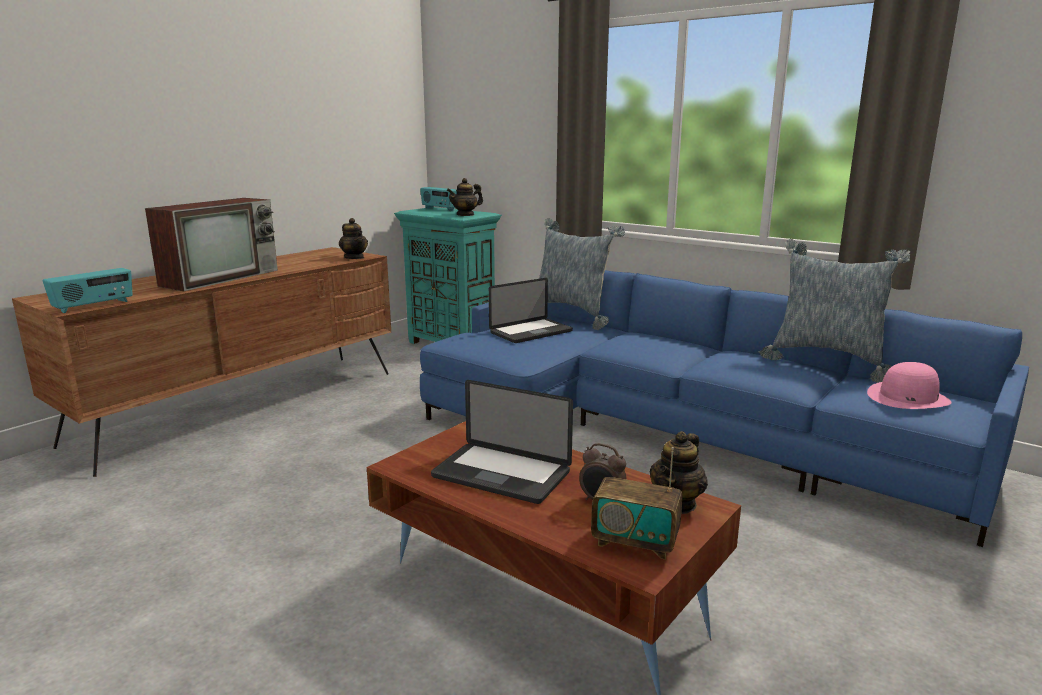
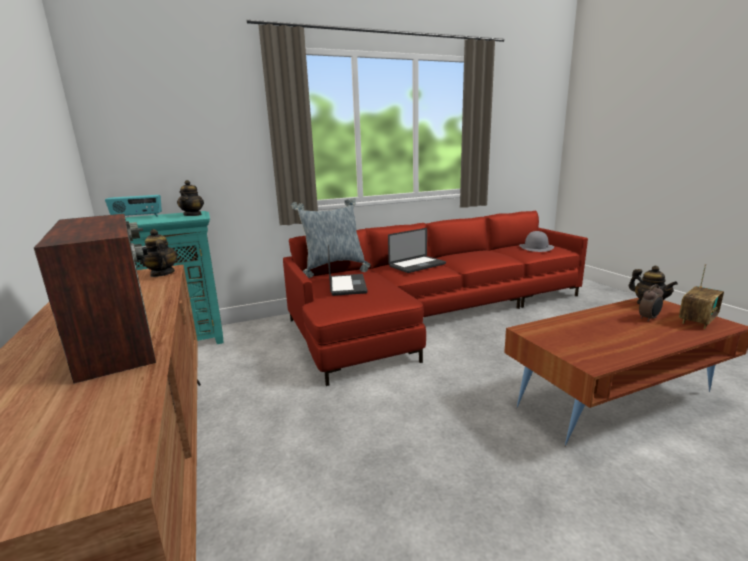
camera: 60 degrees left, 0 degrees up
(94, 306) = (125, 447): radio -> none
(354, 258) = (162, 274): teapot -> teapot turned 120 degrees counterclockwise
(501, 474) = (611, 335): laptop -> laptop (417, 265)
(671, 431) = (431, 314): blue sofa -> red sofa
(825, 367) = (483, 249): pillow -> none
(908, 397) = (536, 247): pink hat -> grey hat

